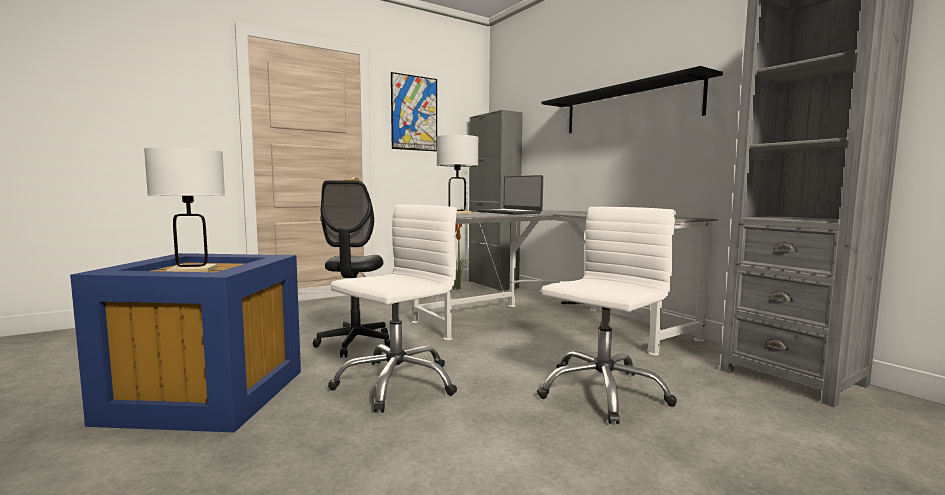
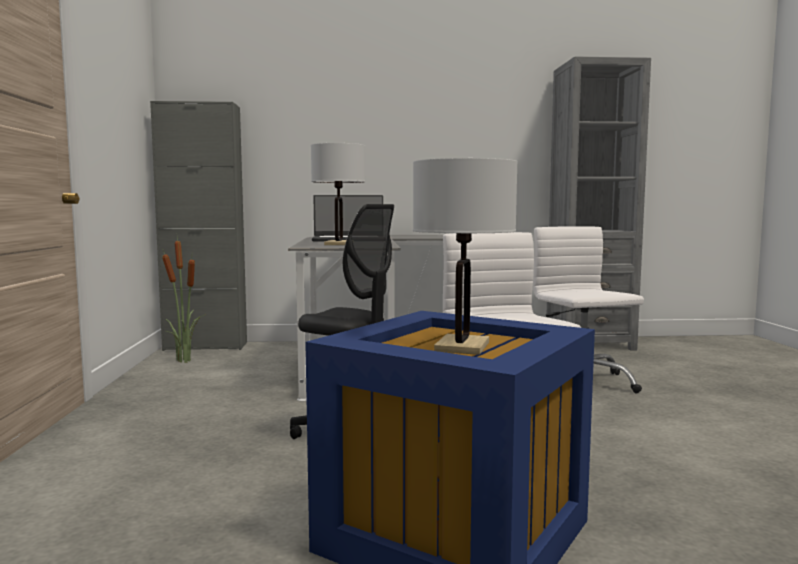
camera: 60 degrees left, 0 degrees up
(414, 113) = (107, 85): picture -> none
(628, 108) = (409, 127): black shelf -> none

